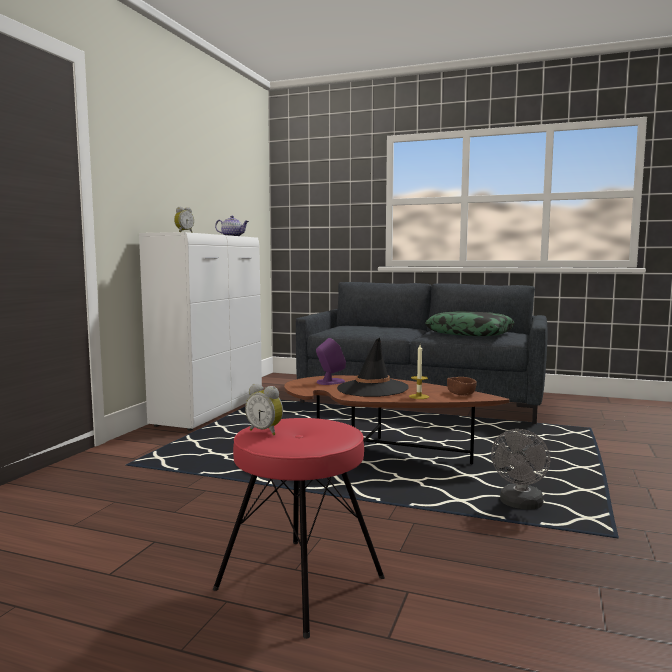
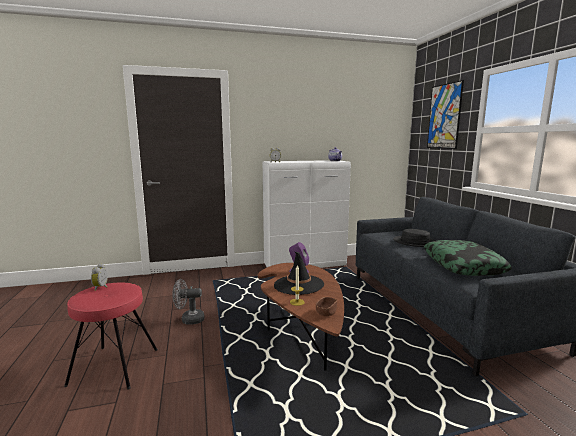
camera: 55 degrees right, 5 degrees up
(332, 185) = (444, 116): none -> picture
(386, 329) = (415, 242): none -> black hat
(520, 505) = (268, 414): grey fan -> grey fan (189, 320)

